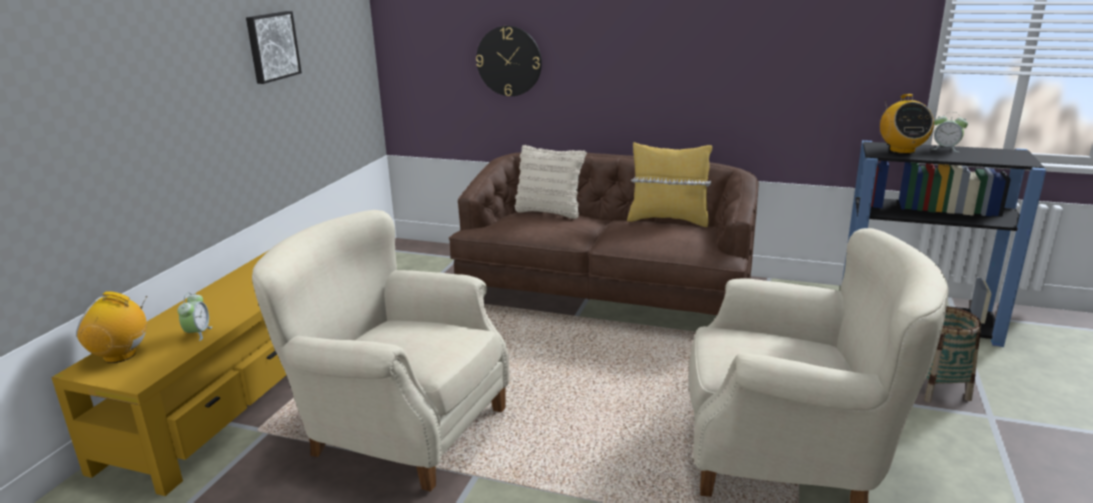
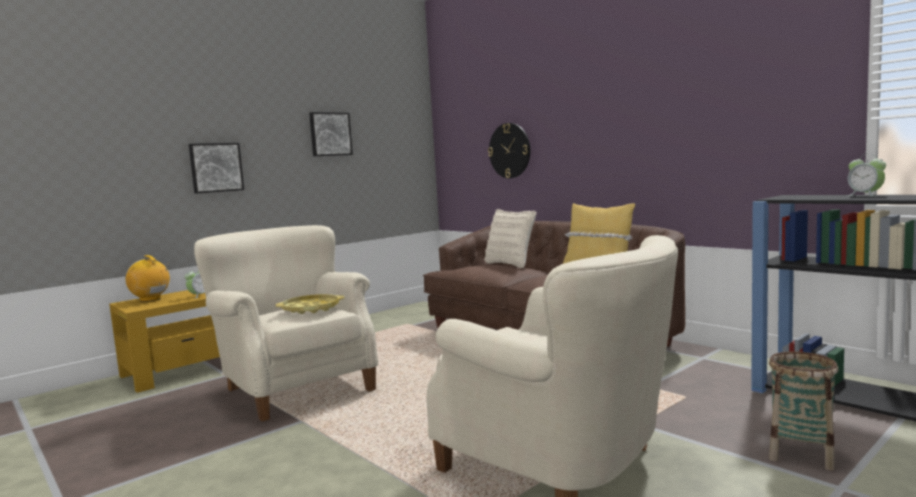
camera: 30 degrees right, 15 degrees down
(147, 126) = (216, 167): none -> picture
(438, 337) = (311, 309): none -> yellow tray
(901, 150) = (807, 197): radio -> none

